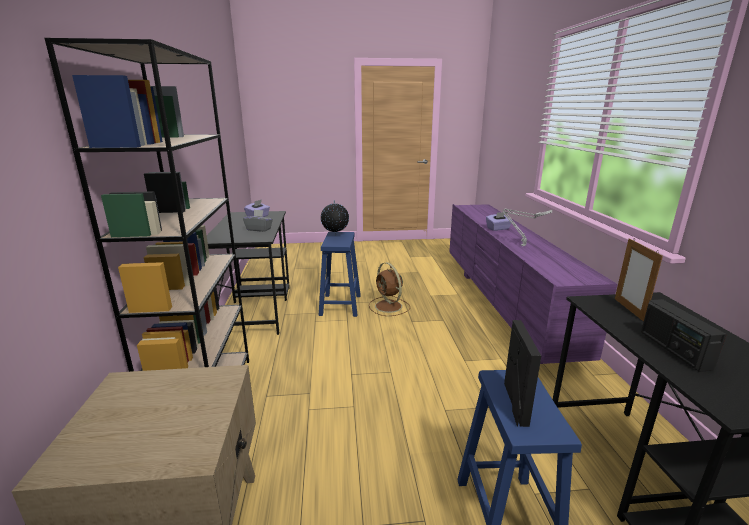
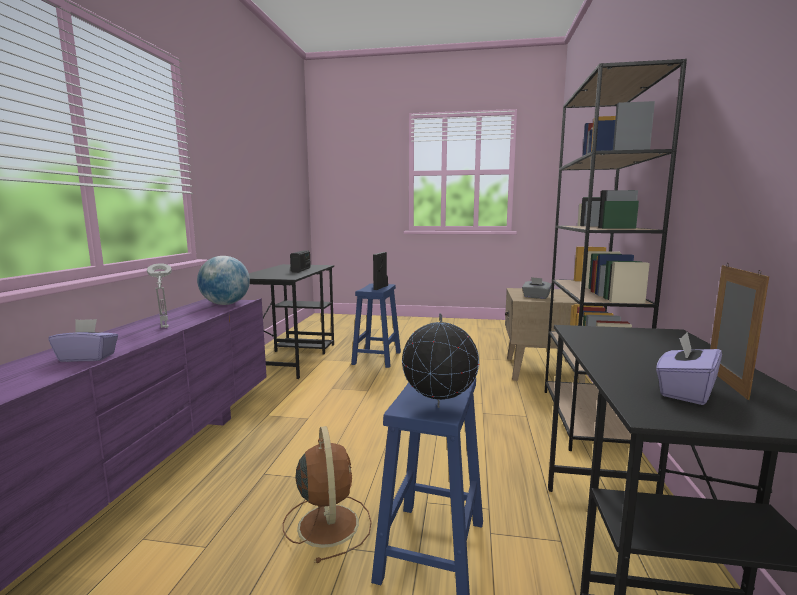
camera: 165 degrees left, 10 degrees down
(259, 229) = (612, 347): grey tissue box -> grey tissue box (536, 297)
(563, 274) = (225, 304): none -> globe
(629, 309) = (278, 275): picture frame -> picture frame (726, 382)

